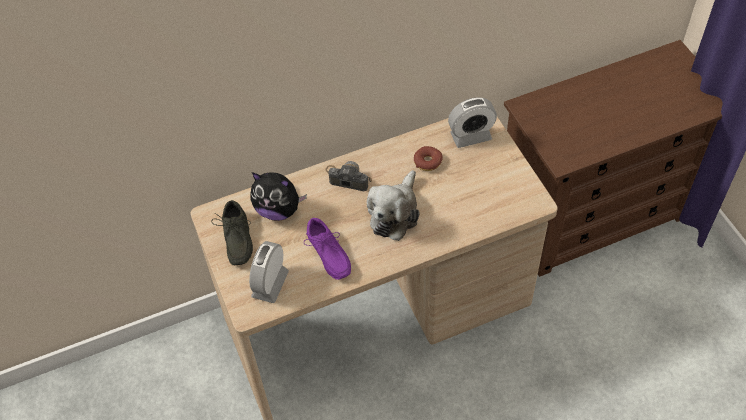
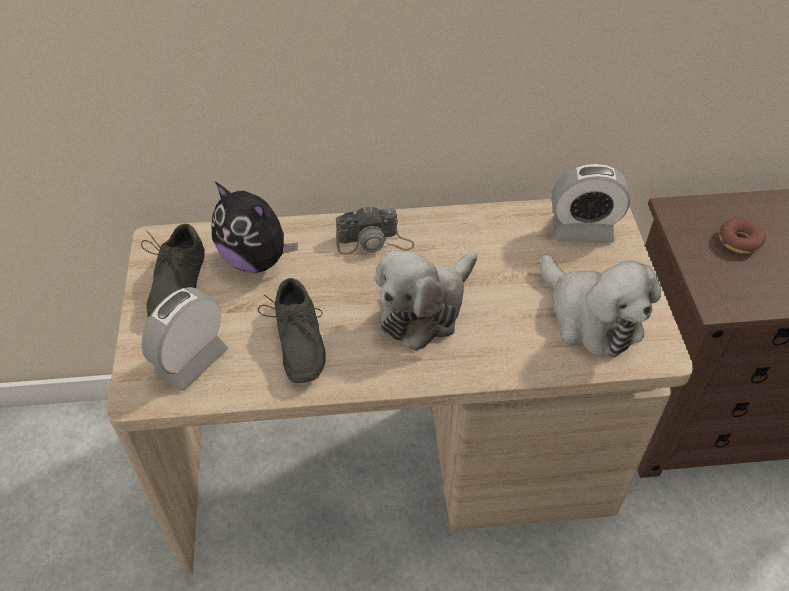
camera: 15 degrees right, 5 degrees down
(327, 256) = (295, 343): purple shoe -> grey shoe
(347, 178) = (374, 242): camera -> camera turned 135 degrees clockwise
(427, 162) = (503, 249): donut -> donut (739, 241)
(492, 192) = (591, 317): none -> plush toy

